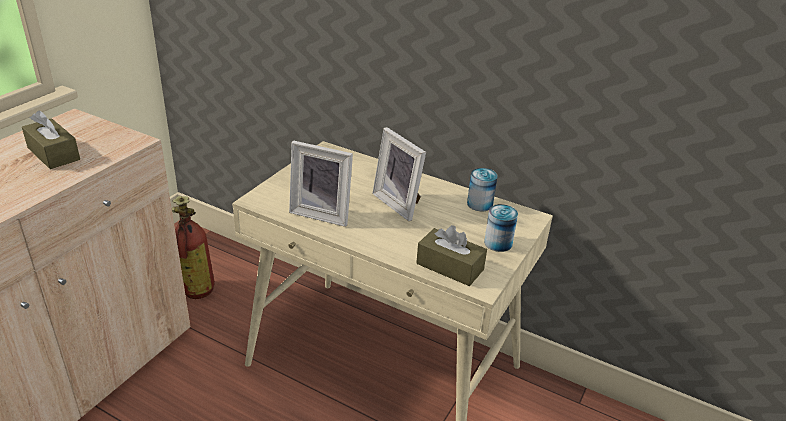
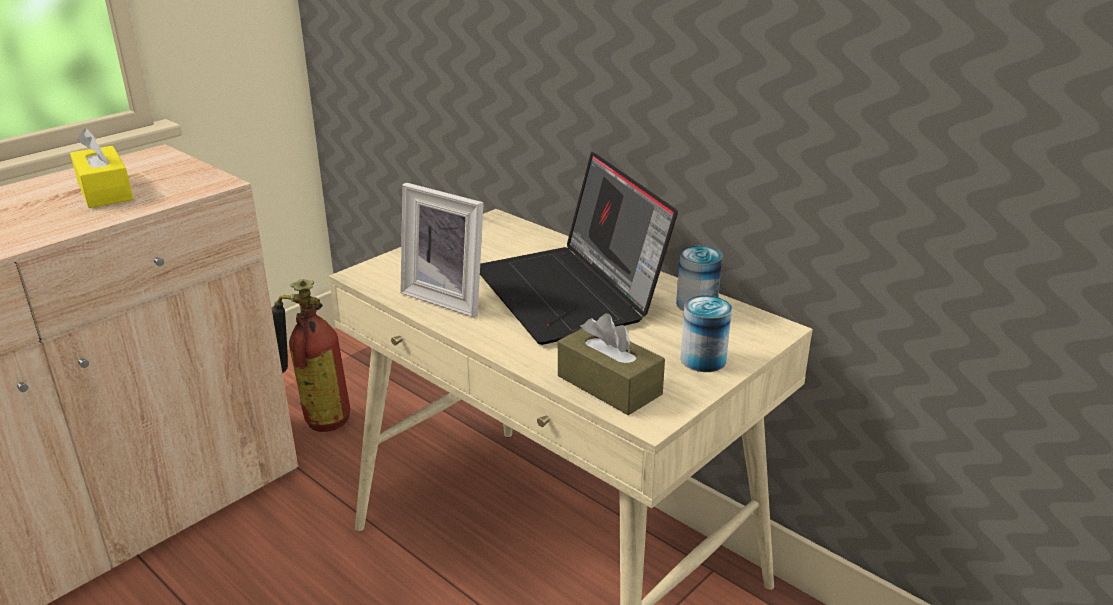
camera: 15 degrees right, 5 degrees down
(53, 154) = (105, 191): brown tissue box -> yellow tissue box
(400, 203) = (571, 294): picture frame -> laptop

